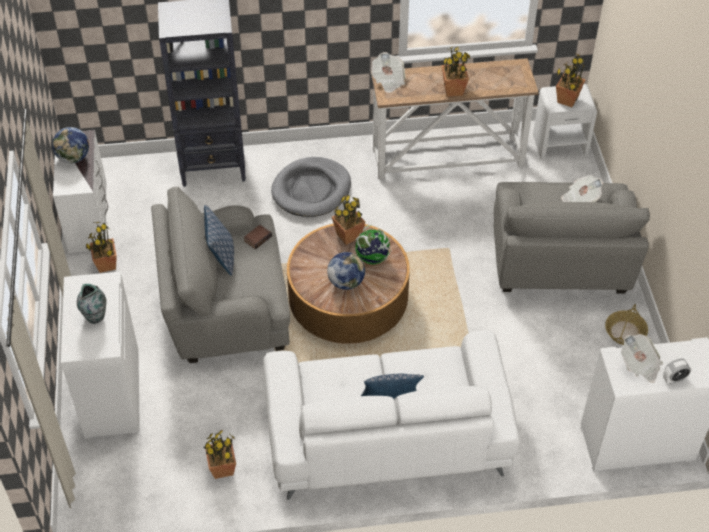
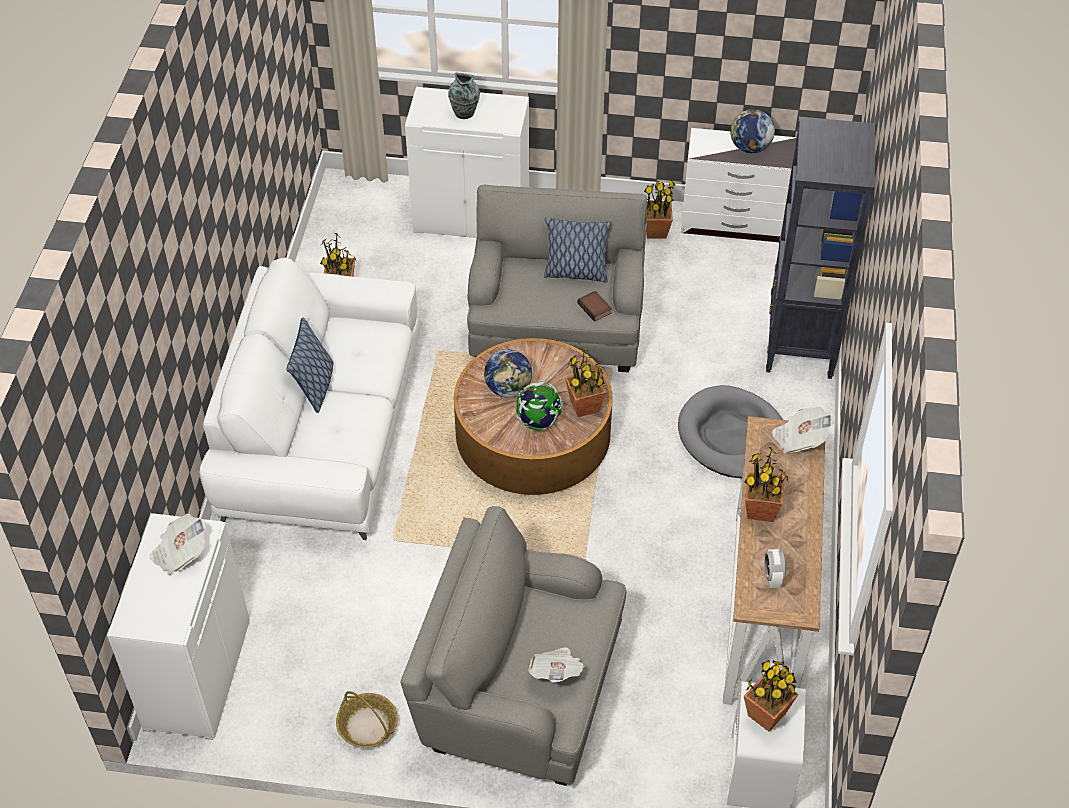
camera: 105 degrees right, 0 degrees up
(674, 379) = (143, 582): alarm clock -> alarm clock (772, 577)

